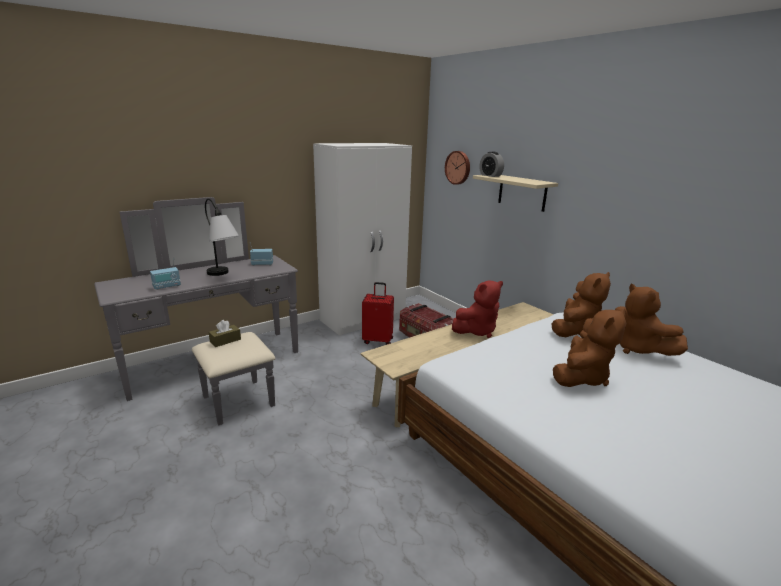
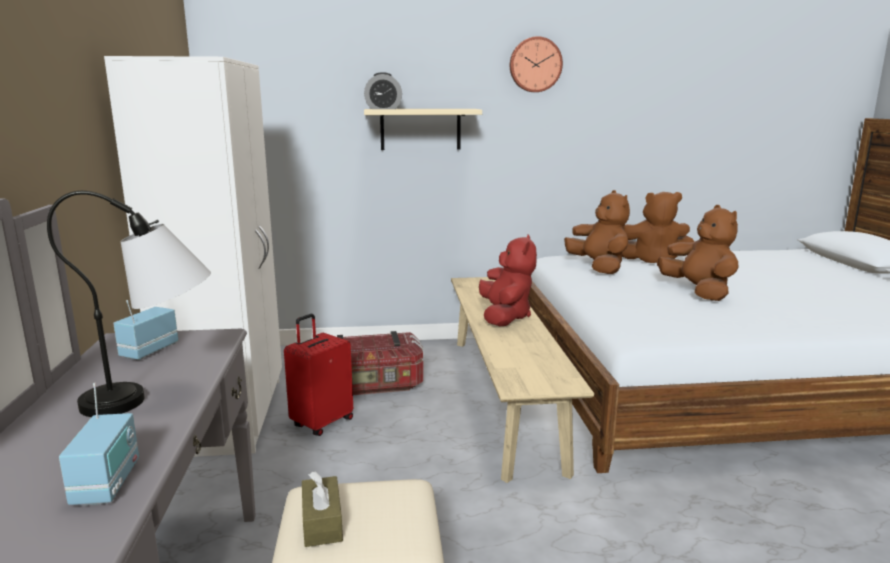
camera: 60 degrees left, 5 degrees down
(458, 167) = (285, 107): wall clock -> wall clock (535, 65)

